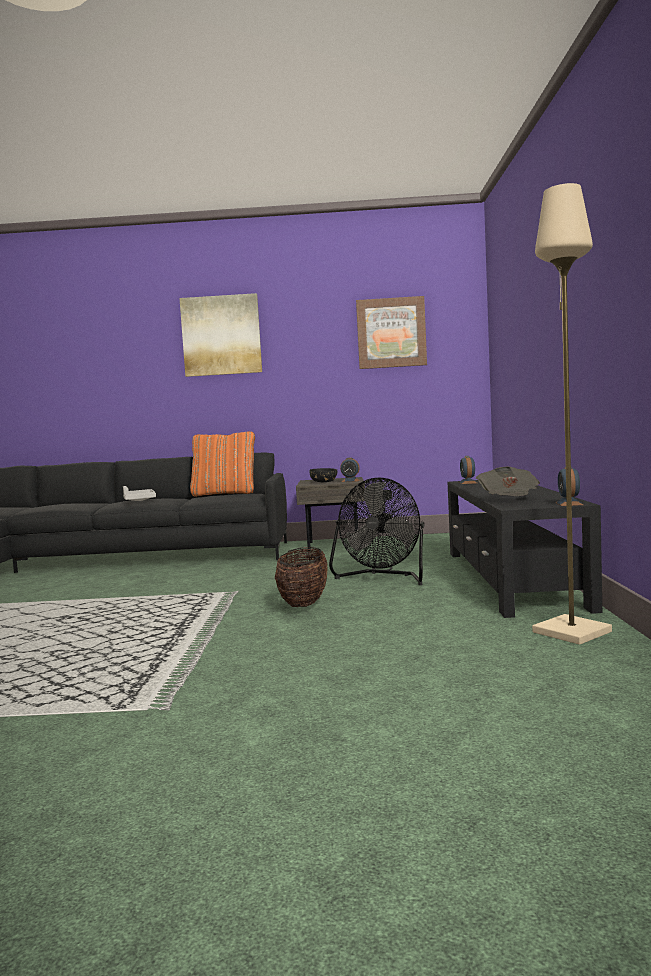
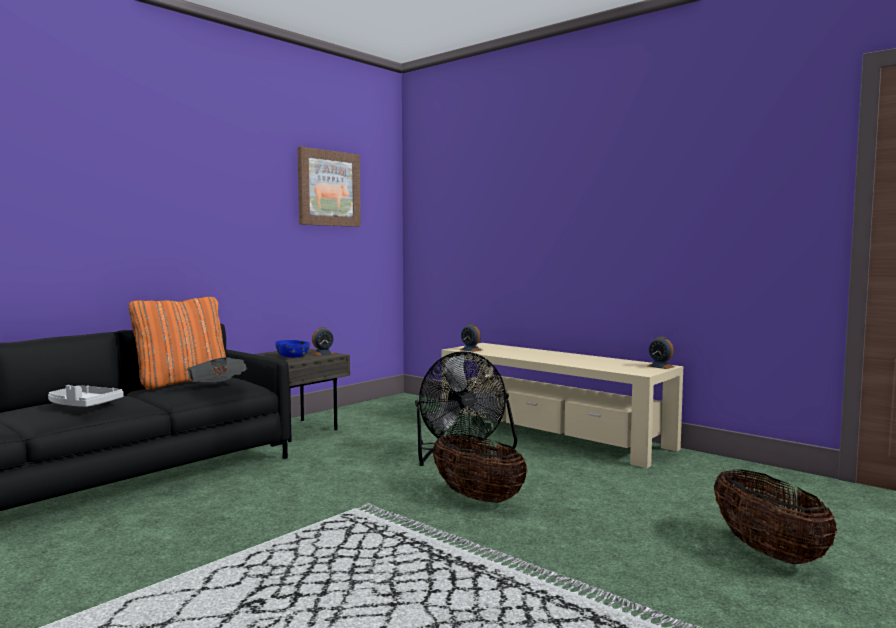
camera: 50 degrees left, 0 degrees up
(221, 335) = (141, 162): picture -> none
(324, 482) = (293, 356): black bowl -> blue bowl
(374, 694) = (768, 552): none -> basket
(509, 499) = (602, 366): newspaper -> newspaper (218, 387)
(510, 577) = (551, 434): black tv stand -> beige tv stand
(572, 632) = (709, 468): beige floor lamp -> none

